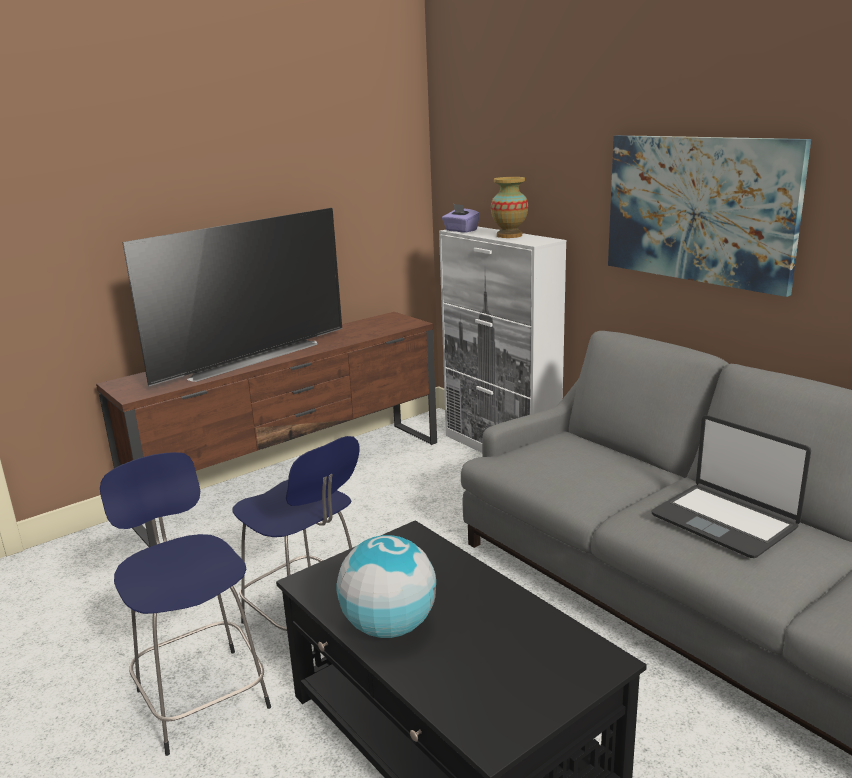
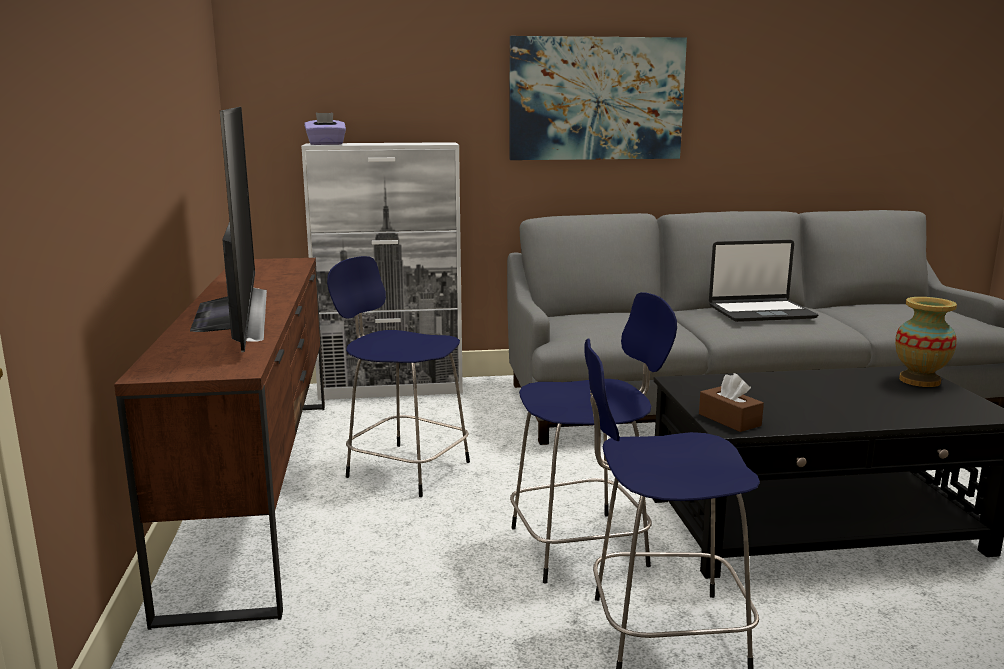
camera: 60 degrees left, 5 degrees down
(327, 578) = (729, 420): none -> brown tissue box
(367, 509) = (405, 468): none -> blue stool
(389, 627) = (829, 414): globe -> none
(509, 235) = (395, 143): vase -> vase (919, 381)

